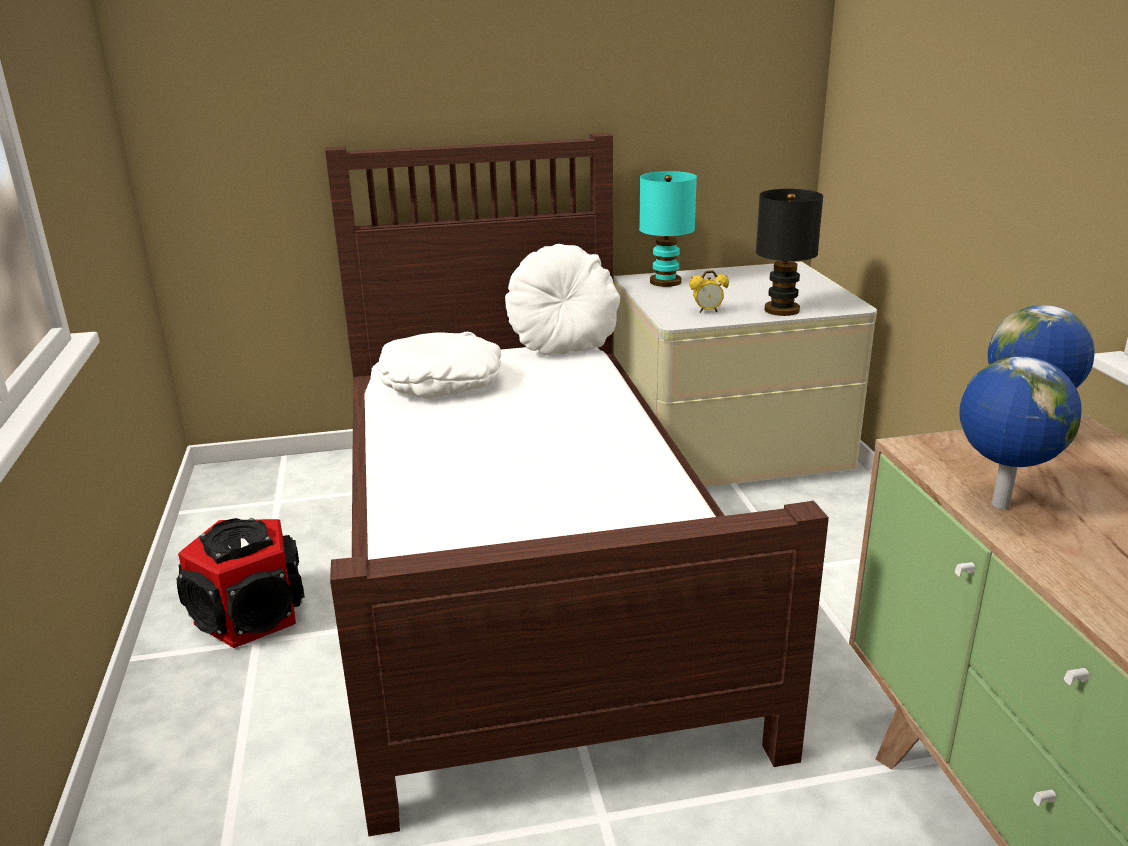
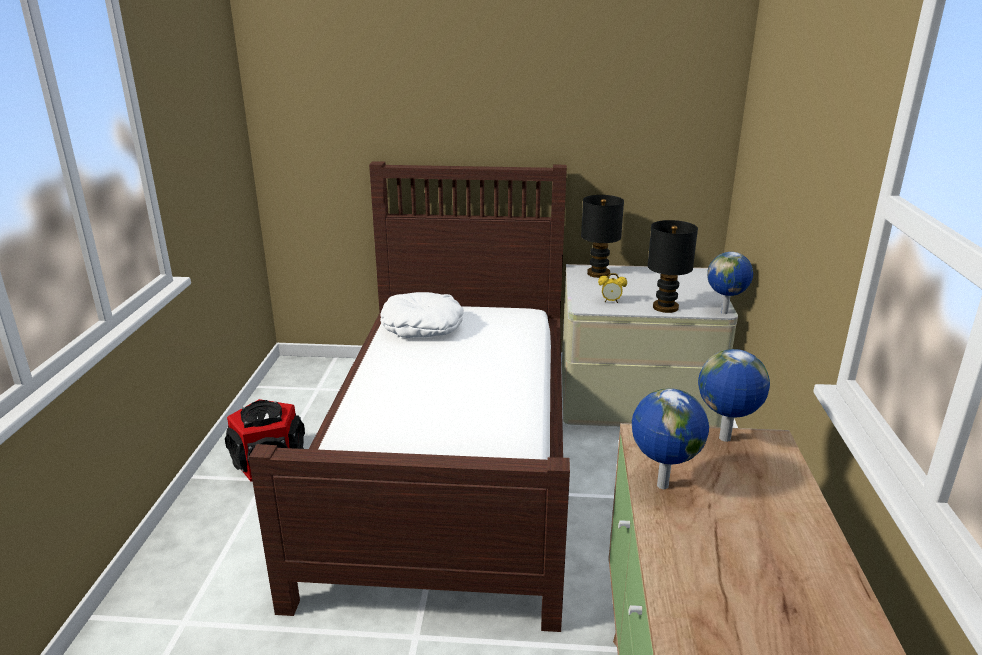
camera: 15 degrees right, 0 degrees up
(563, 349) = (517, 312): white pillow -> none
(665, 281) = (599, 273): turquoise table lamp -> black table lamp
(859, 307) = (725, 312): none -> globe

